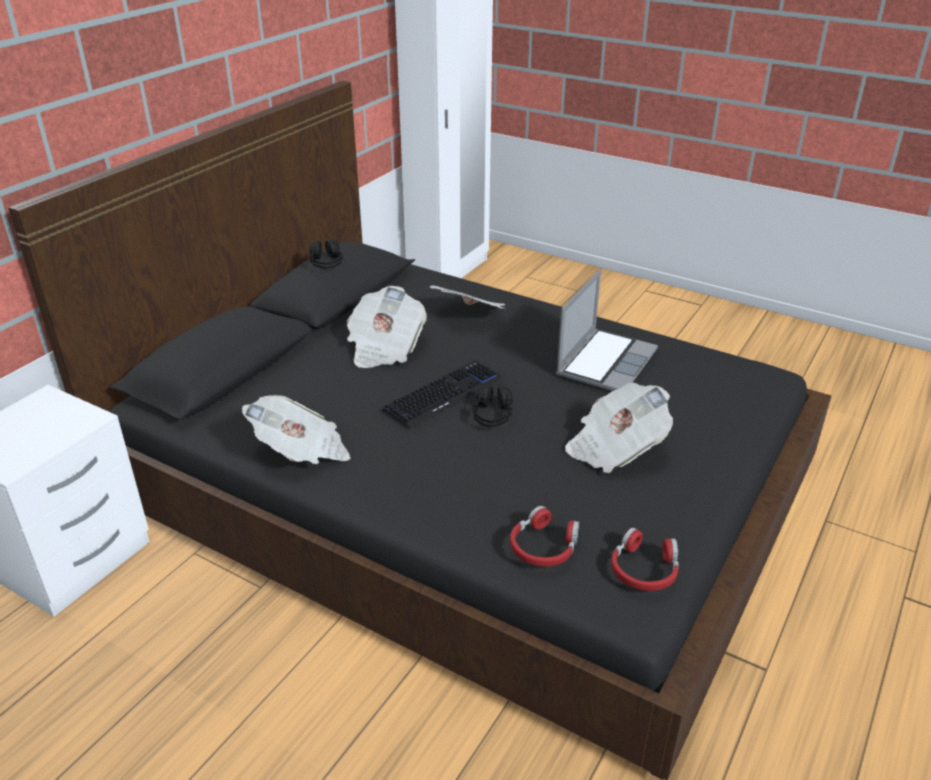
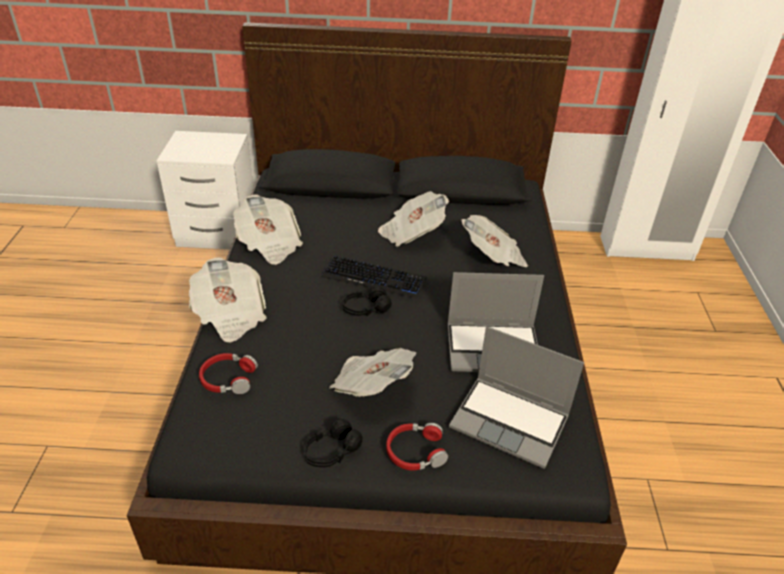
camera: 60 degrees right, 5 degrees up
(326, 264) = (456, 163): black headphones -> black headphones (332, 452)
(421, 520) = (230, 315): none -> newspaper
(644, 569) = (231, 440): red headphones -> red headphones (415, 452)
(706, 386) = (511, 422): none -> laptop

